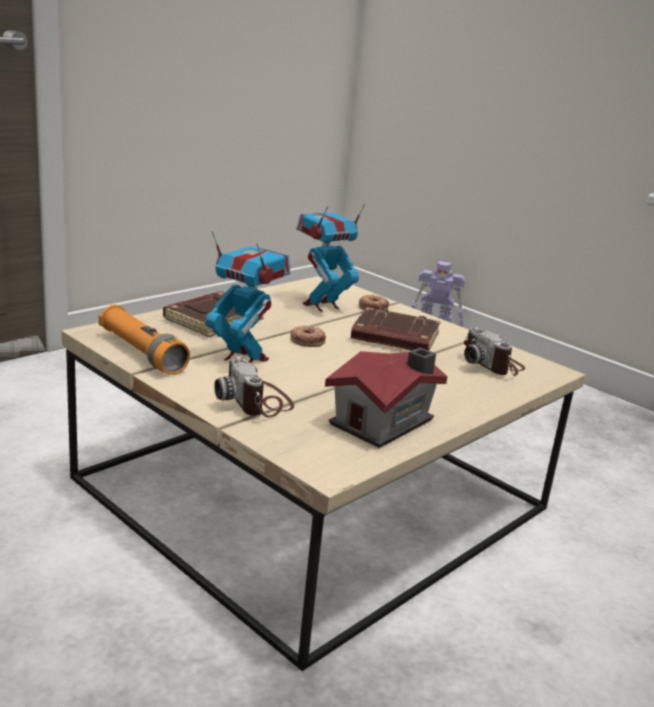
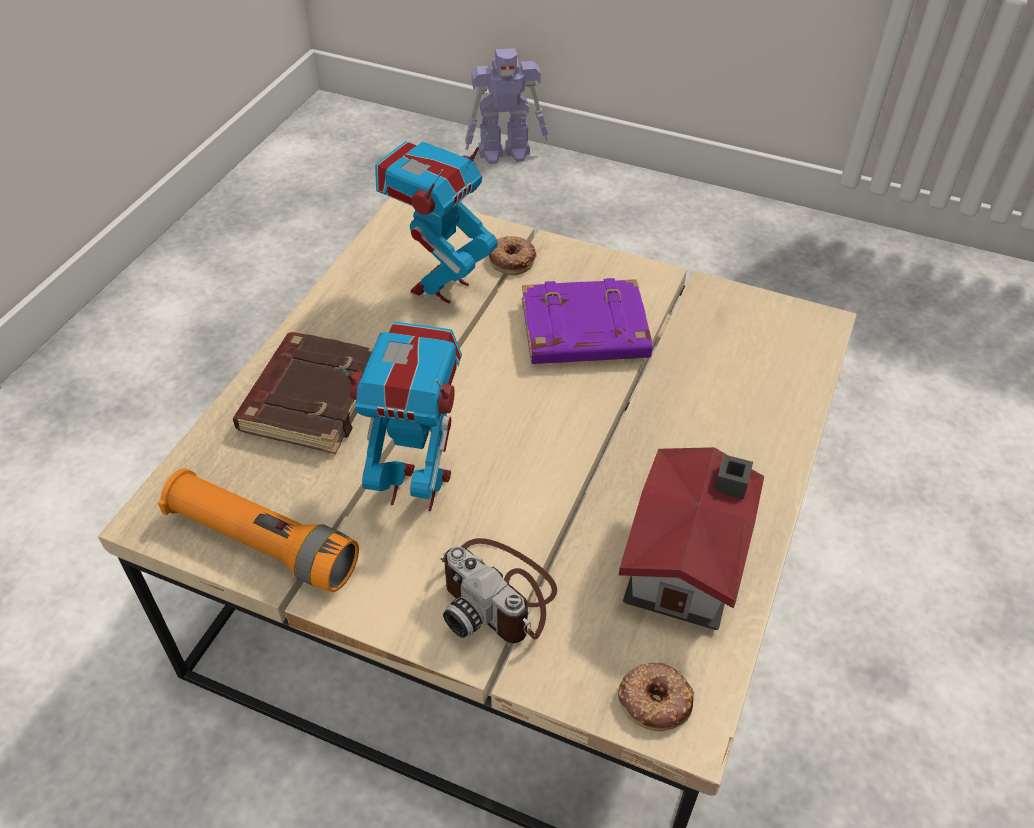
camera: 20 degrees left, 25 degrees up
(307, 340) = (474, 393): donut -> donut (655, 699)
(393, 338) = (583, 332): brown book -> purple book
(492, 364) = (739, 343): camera -> none

